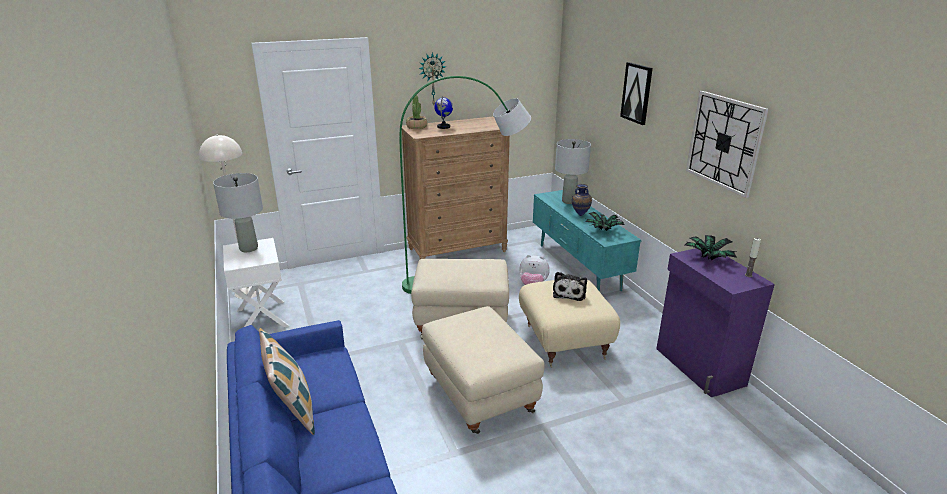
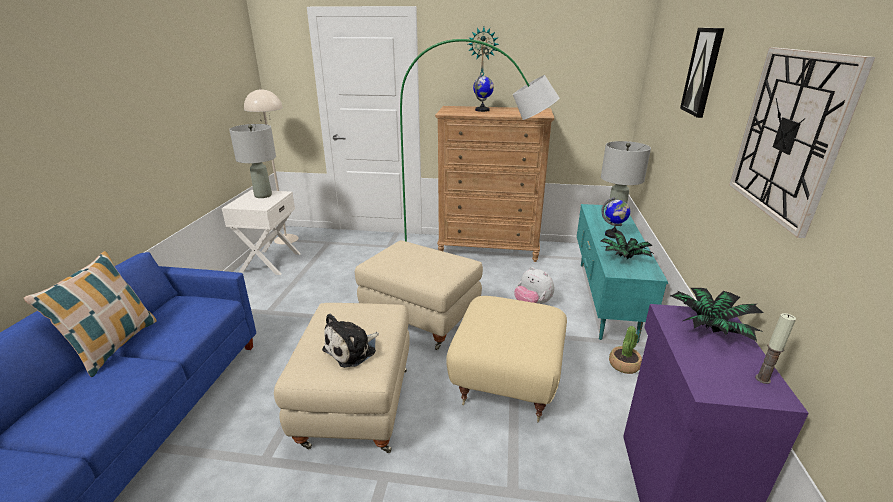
camera: 30 degrees right, 0 degrees up
(417, 127) = (456, 108): potted plant -> potted plant (624, 365)
(569, 293) = (515, 320): plush toy -> plush toy (352, 350)
(580, 215) = (613, 235): vase -> globe

